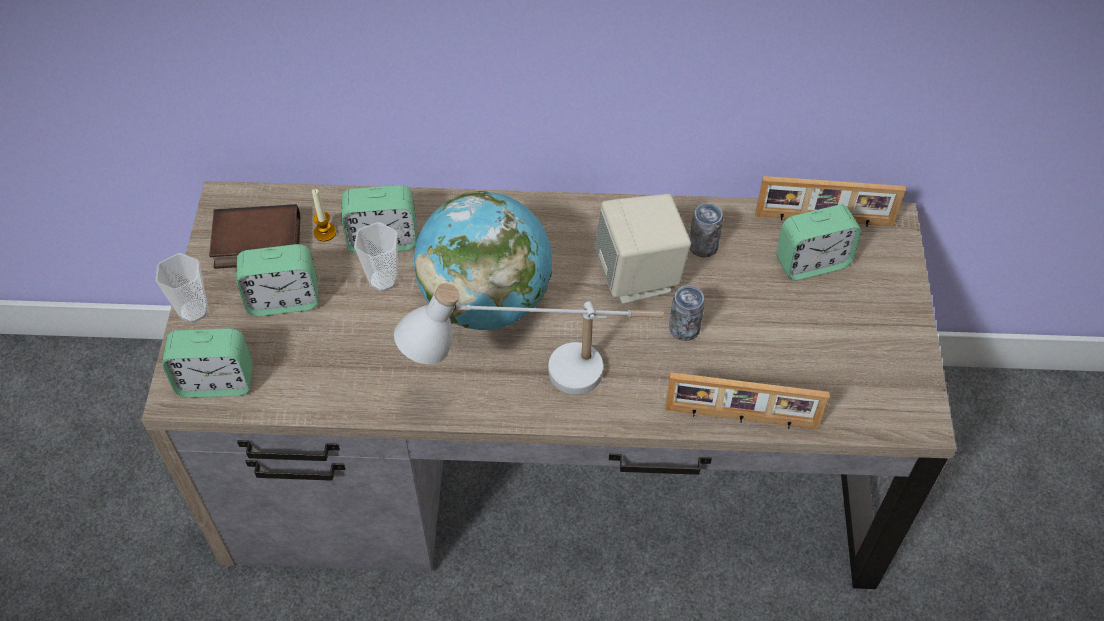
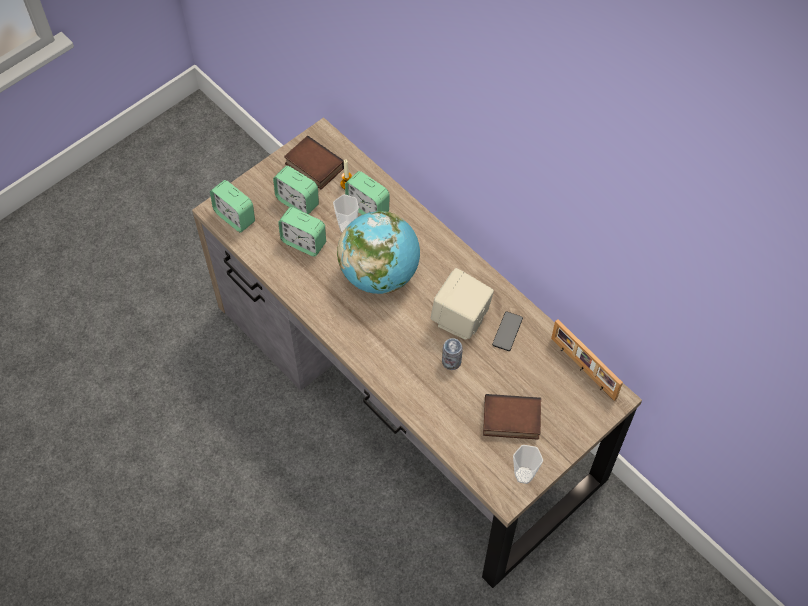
camera: 45 degrees right, 5 degrees up
(193, 311) = (257, 177): cup -> cup (524, 475)
(535, 381) = (360, 328): white table lamp -> none
(703, 246) = (507, 331): can -> phone
(741, 419) = (427, 423): picture frame -> none
(812, 262) = (550, 383): alarm clock -> alarm clock (304, 242)
(822, 337) = (510, 421): none -> book

